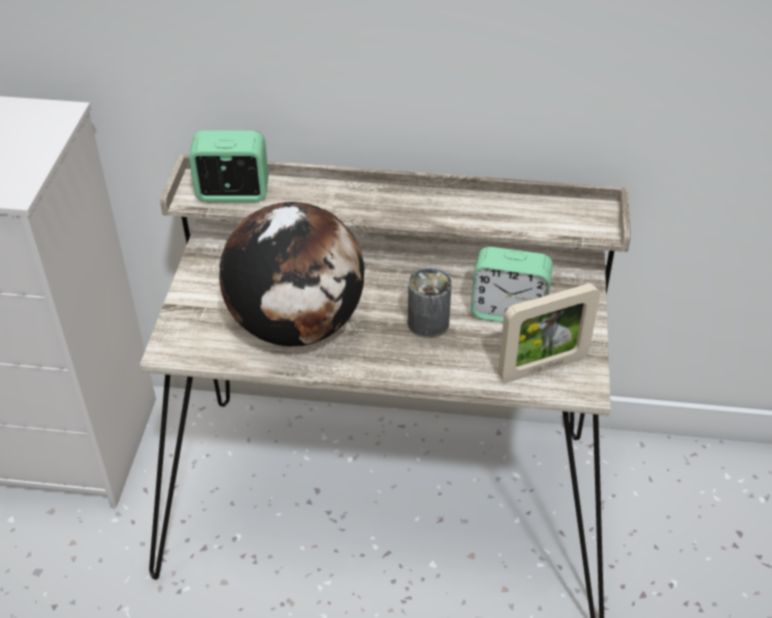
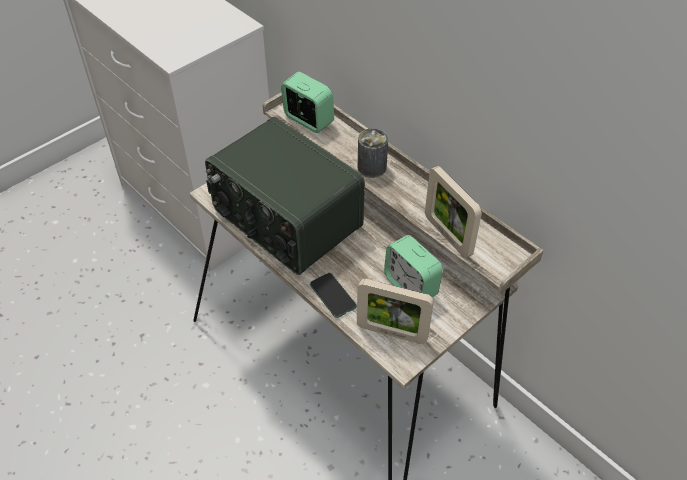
camera: 40 degrees right, 5 degrees up
(297, 325) = (285, 220): globe -> radio
(428, 323) = (356, 263): can -> can (372, 167)
(442, 370) = (333, 295): none -> phone
(521, 227) = (447, 236): none -> picture frame

